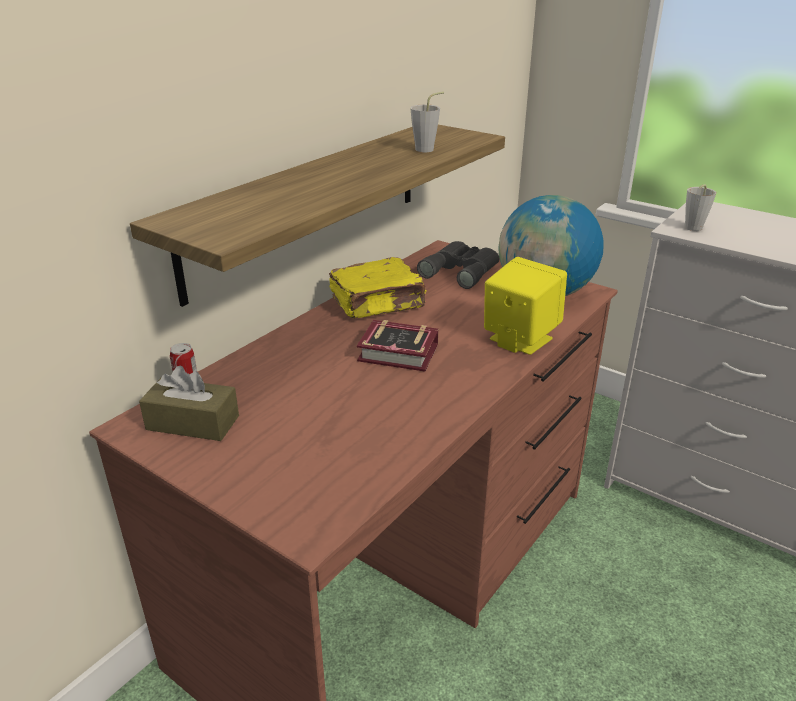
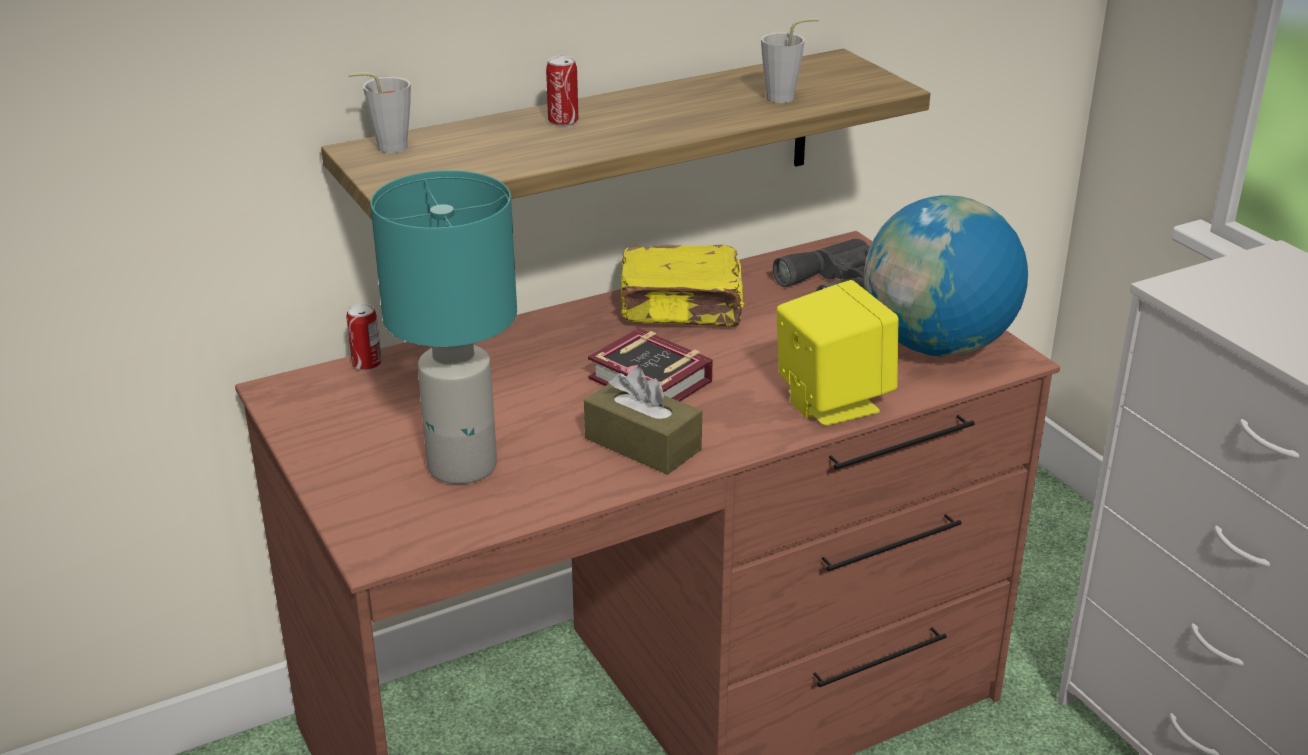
camera: 25 degrees right, 0 degrees up
(193, 423) = (345, 403): brown tissue box -> brown tissue box (642, 444)
(300, 181) = (563, 121): none -> can
(321, 445) = (464, 466): none -> turquoise table lamp
(691, 229) = (1203, 292): grey cup -> grey cup (385, 148)

